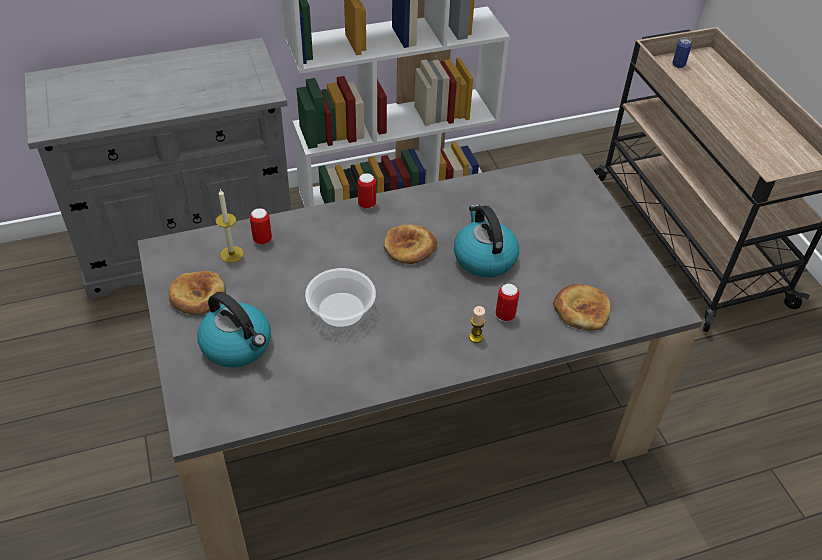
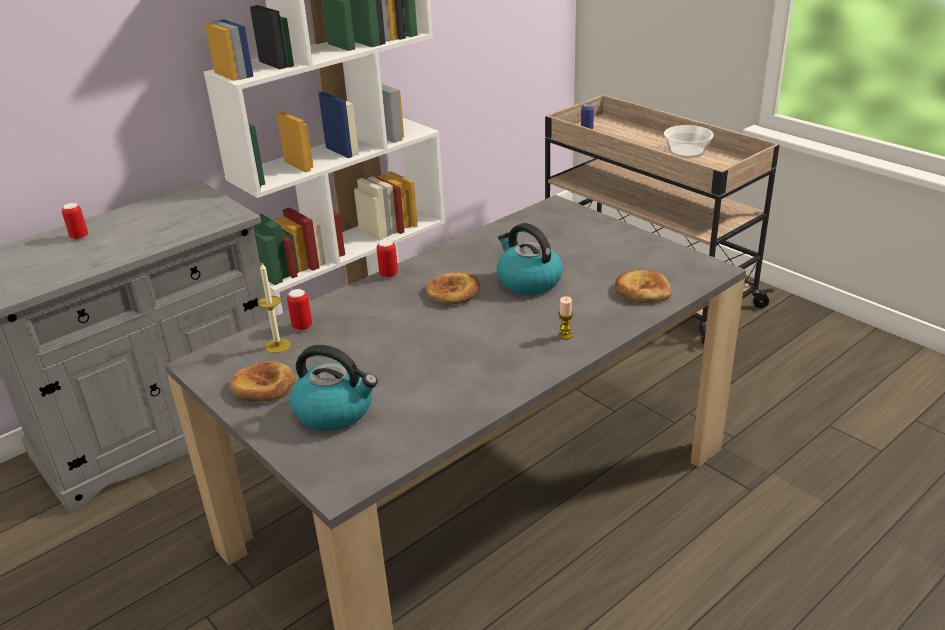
camera: 20 degrees left, 15 degrees down
(340, 310) = (422, 354): bowl -> bowl (686, 151)
(505, 315) = (579, 313): can -> can (79, 237)

